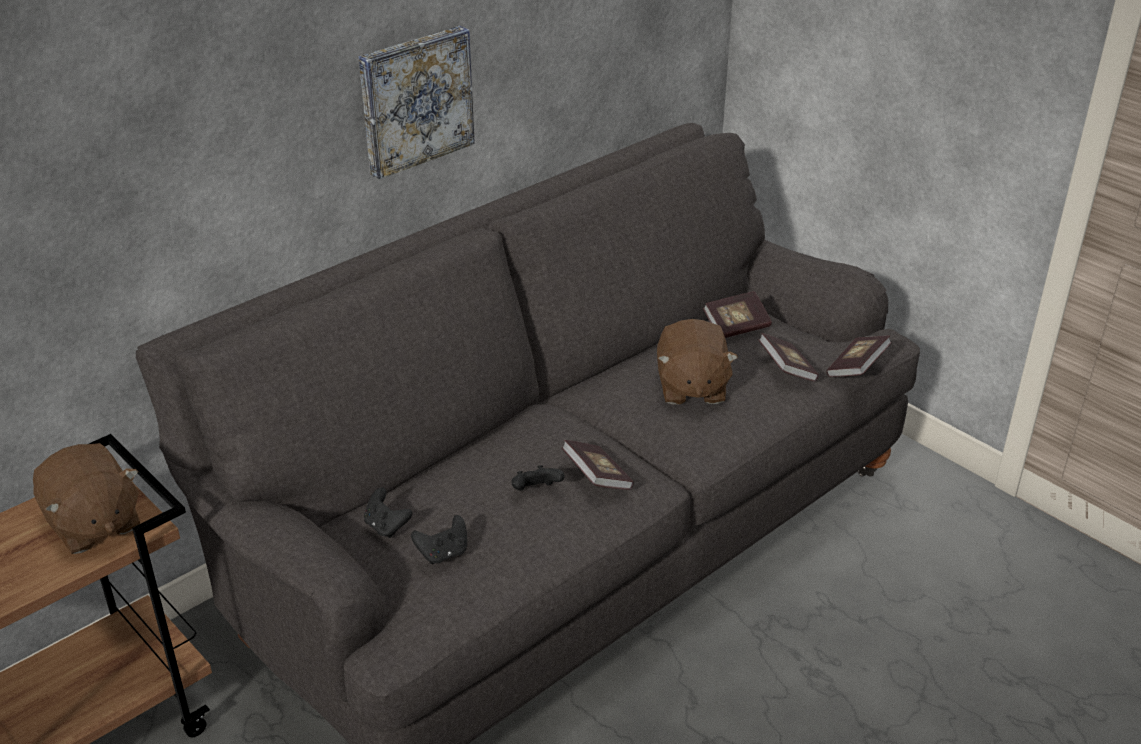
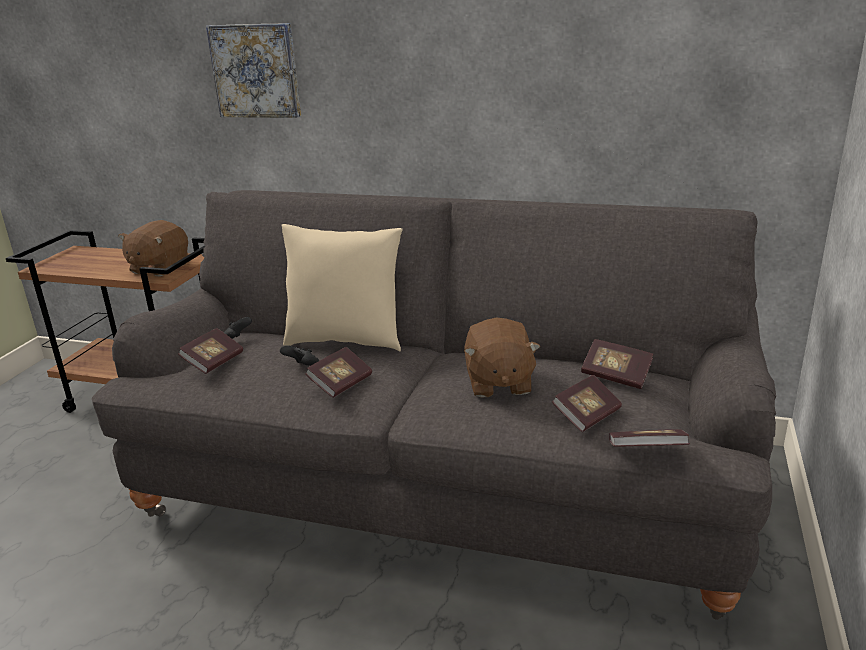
camera: 60 degrees right, 10 degrees down
(414, 100) = (450, 96): picture -> picture (256, 70)
(443, 553) = (213, 362): black game controller -> book
(480, 446) = (345, 340): none -> beige pillow
(691, 388) = (498, 383): brown plush toy -> brown plush toy turned 60 degrees counterclockwise

